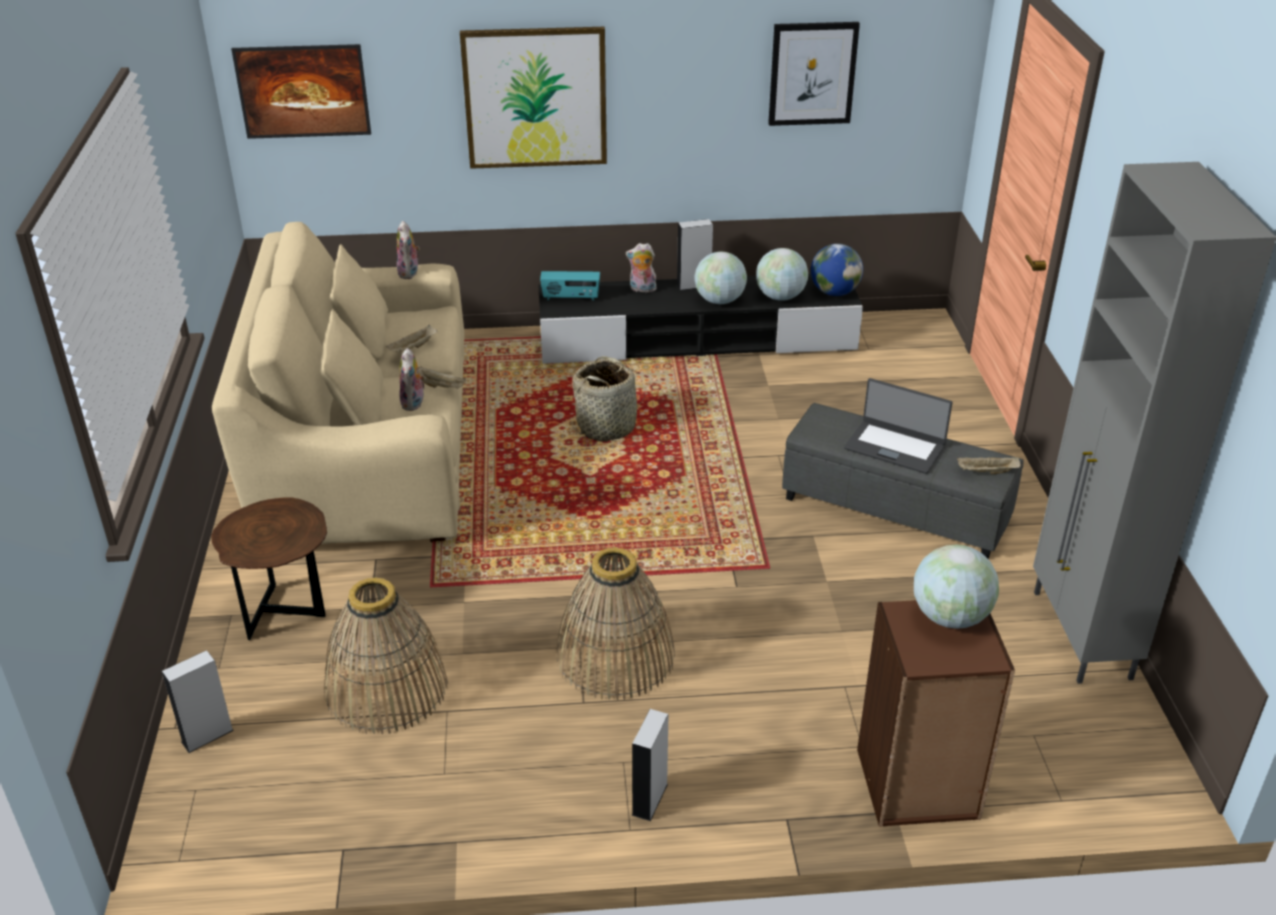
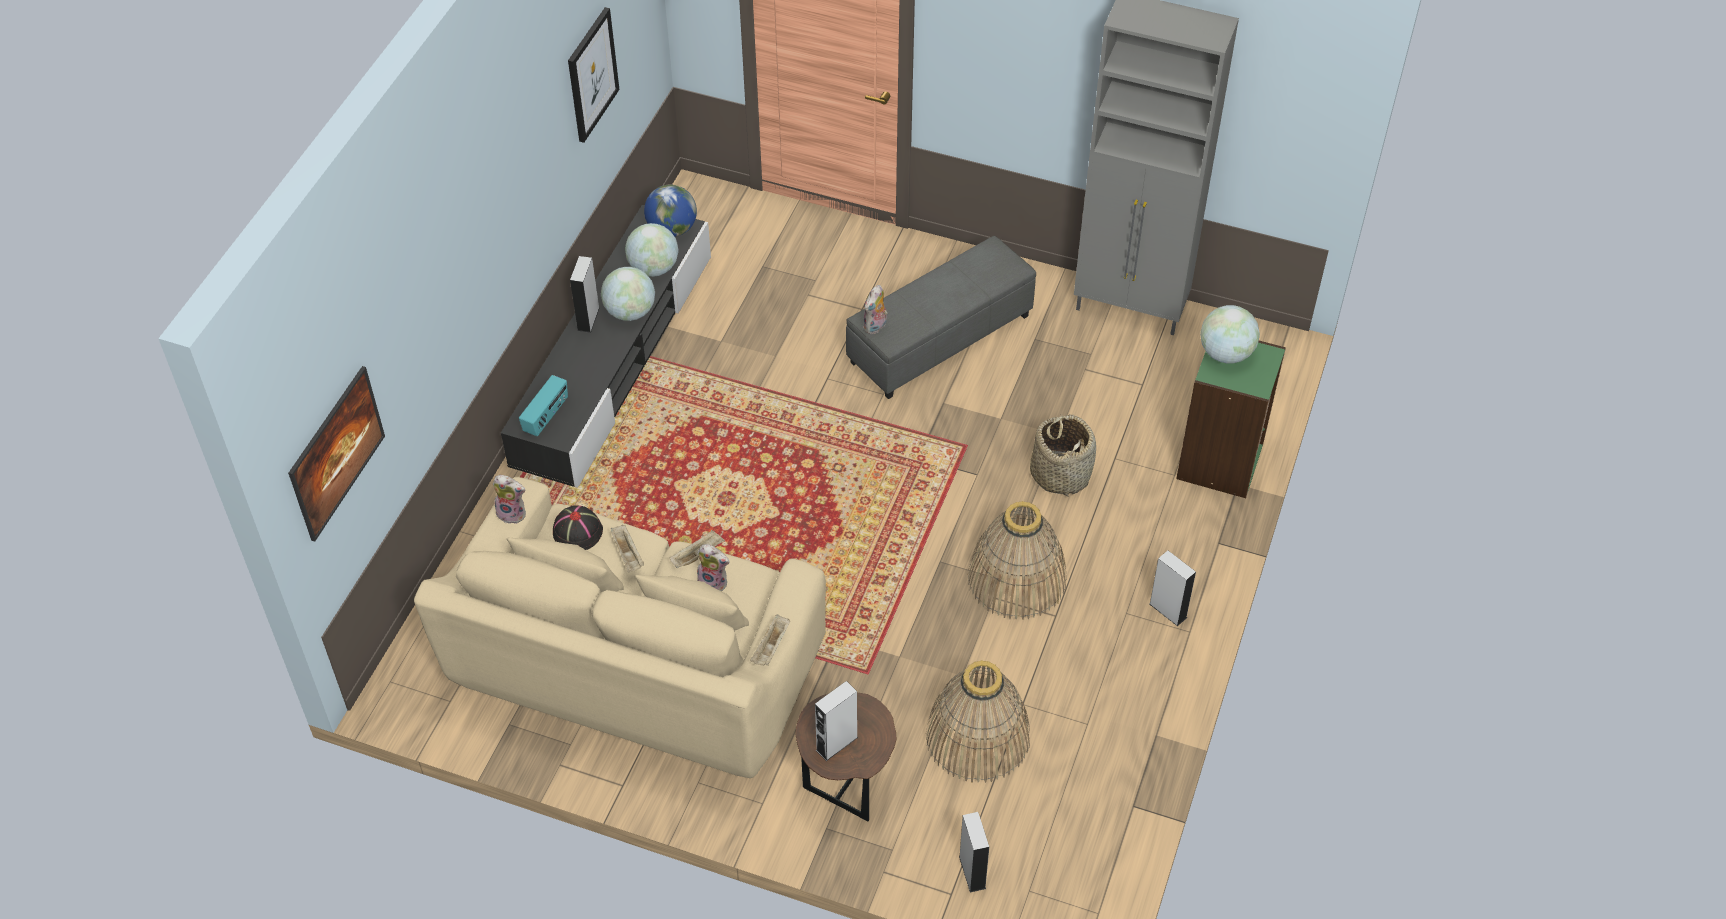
camera: 65 degrees left, 15 degrees up
(255, 529) = (836, 743): none -> grey speaker
(424, 318) = (577, 531): none -> black hat
(535, 98) = (463, 280): picture -> none
(607, 426) = (711, 476): basket -> basket (1060, 474)
(642, 289) = (569, 359): plush toy -> plush toy (875, 326)
(895, 447) = (939, 298): laptop -> none
(917, 785) = (1221, 462): brown bookcase -> green bookcase
(986, 472) = (1000, 263): beige tray -> beige tray (771, 647)

